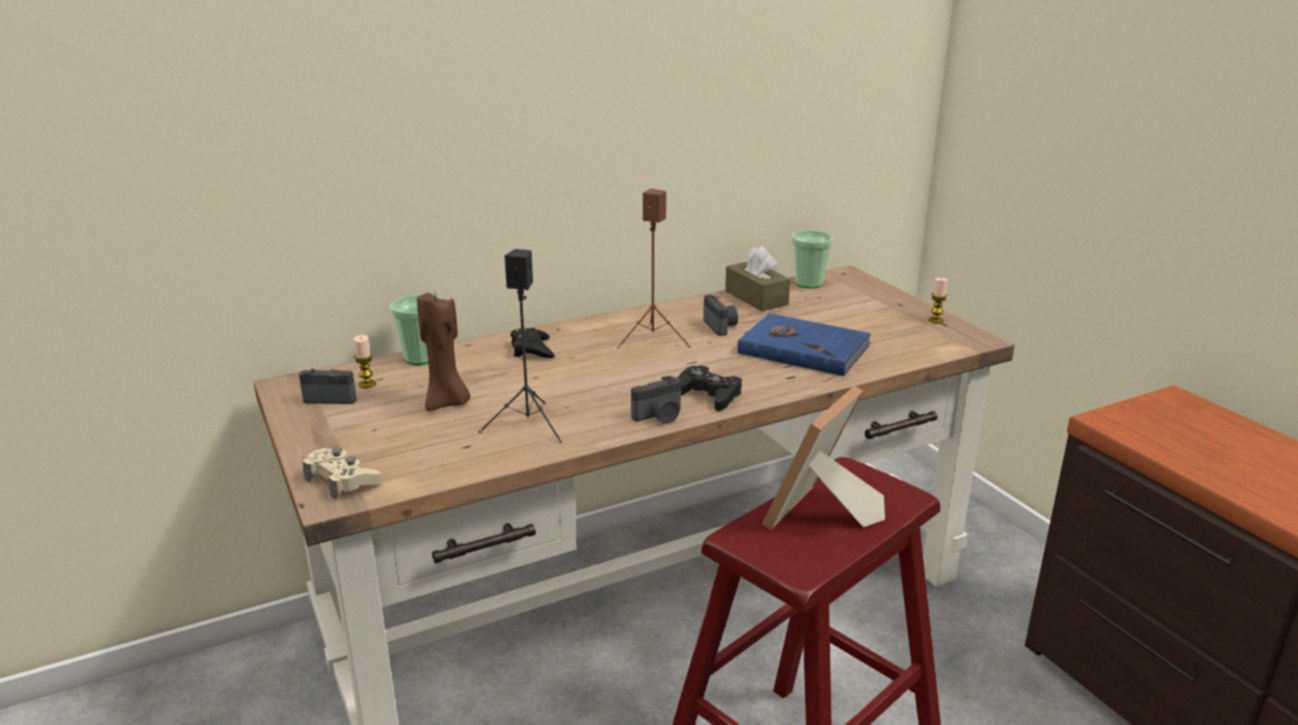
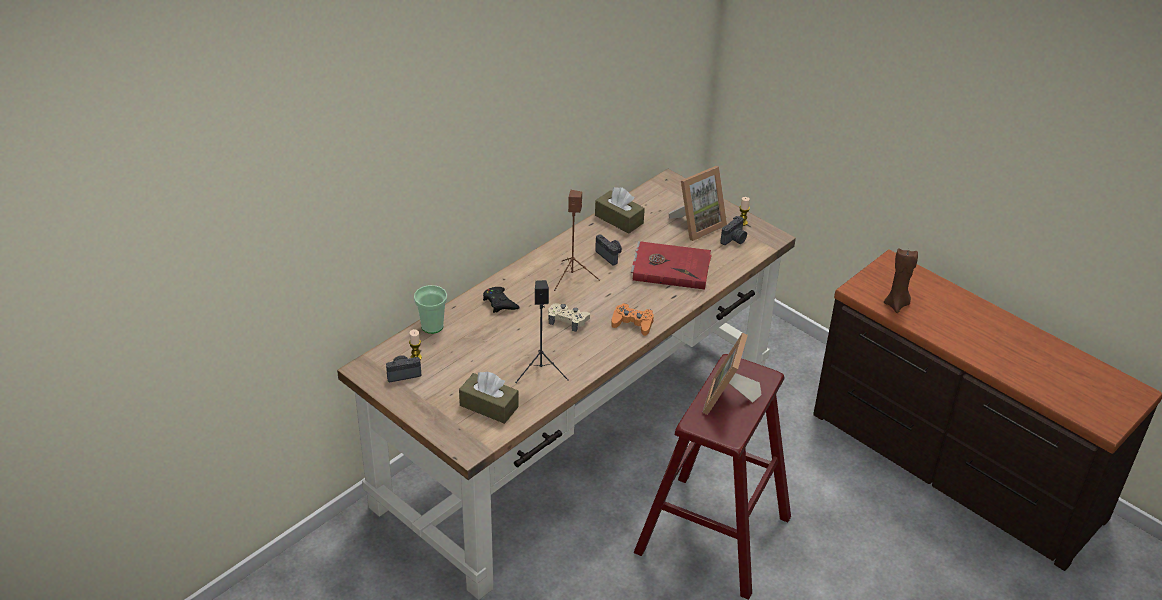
camera: 20 degrees left, 15 degrees up
(342, 480) = (464, 436): beige game controller -> beige game controller (568, 320)
(414, 452) = (489, 406): none -> brown tissue box
(447, 403) = (479, 363): brown candle -> brown candle (897, 304)
(660, 416) = (613, 347): camera -> camera (734, 239)
(708, 395) = (632, 323): black game controller -> orange game controller
(803, 348) = (671, 267): blue book -> red book
(808, 283) = (647, 196): cup -> none
(866, 315) = (697, 225): none -> picture frame

